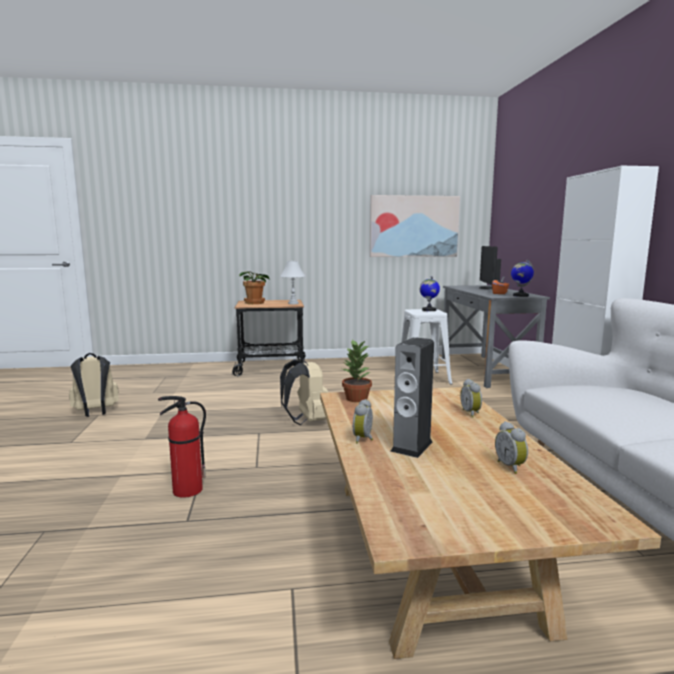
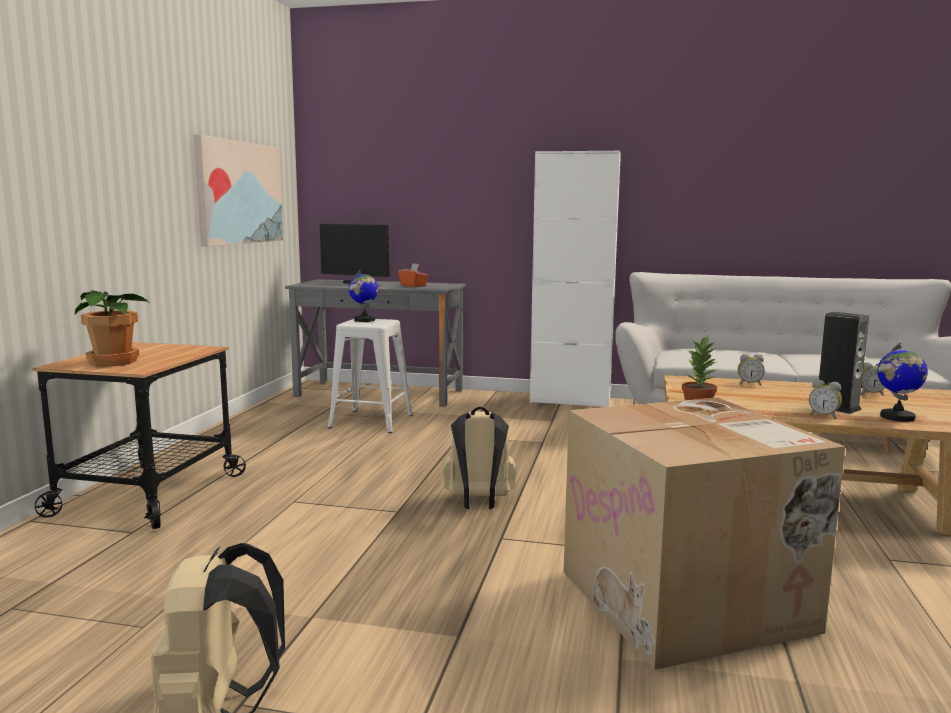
camera: 70 degrees left, 0 degrees up
(187, 490) = (688, 601): fire extinguisher -> cardboard box
(293, 303) = (184, 348): white table lamp -> none
(520, 295) = (445, 285): globe -> globe (897, 417)

